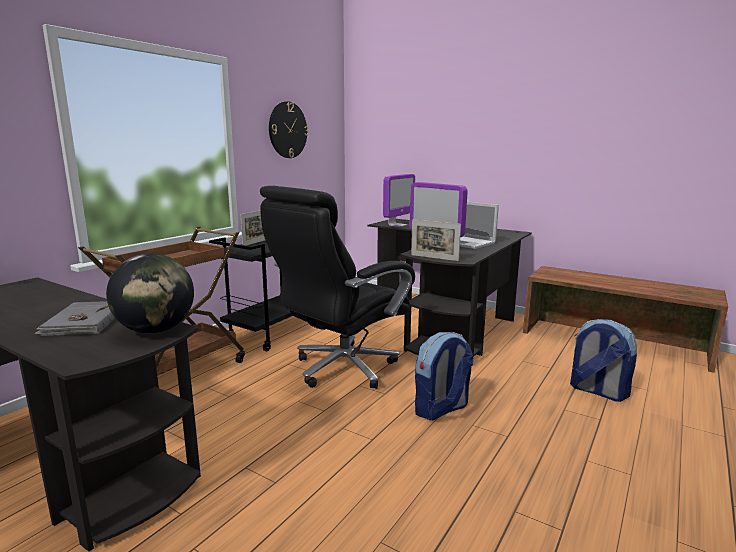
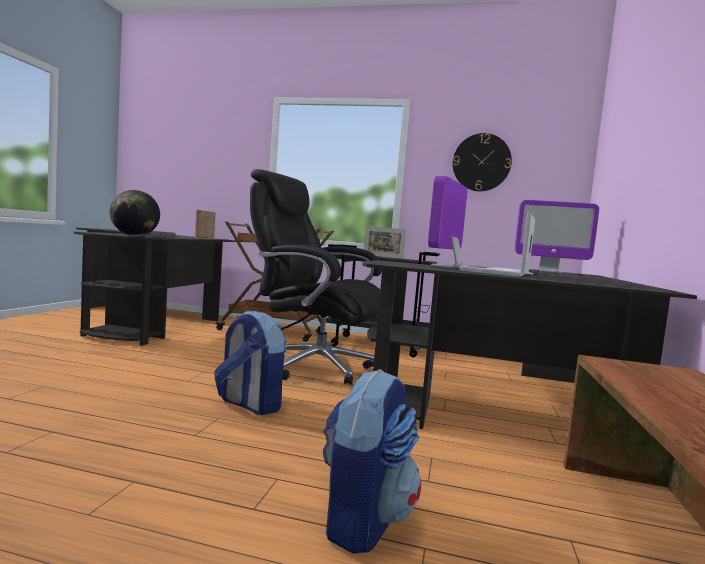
camera: 70 degrees right, 10 degrees down
(434, 258) = (378, 261): picture frame -> picture frame (204, 238)

